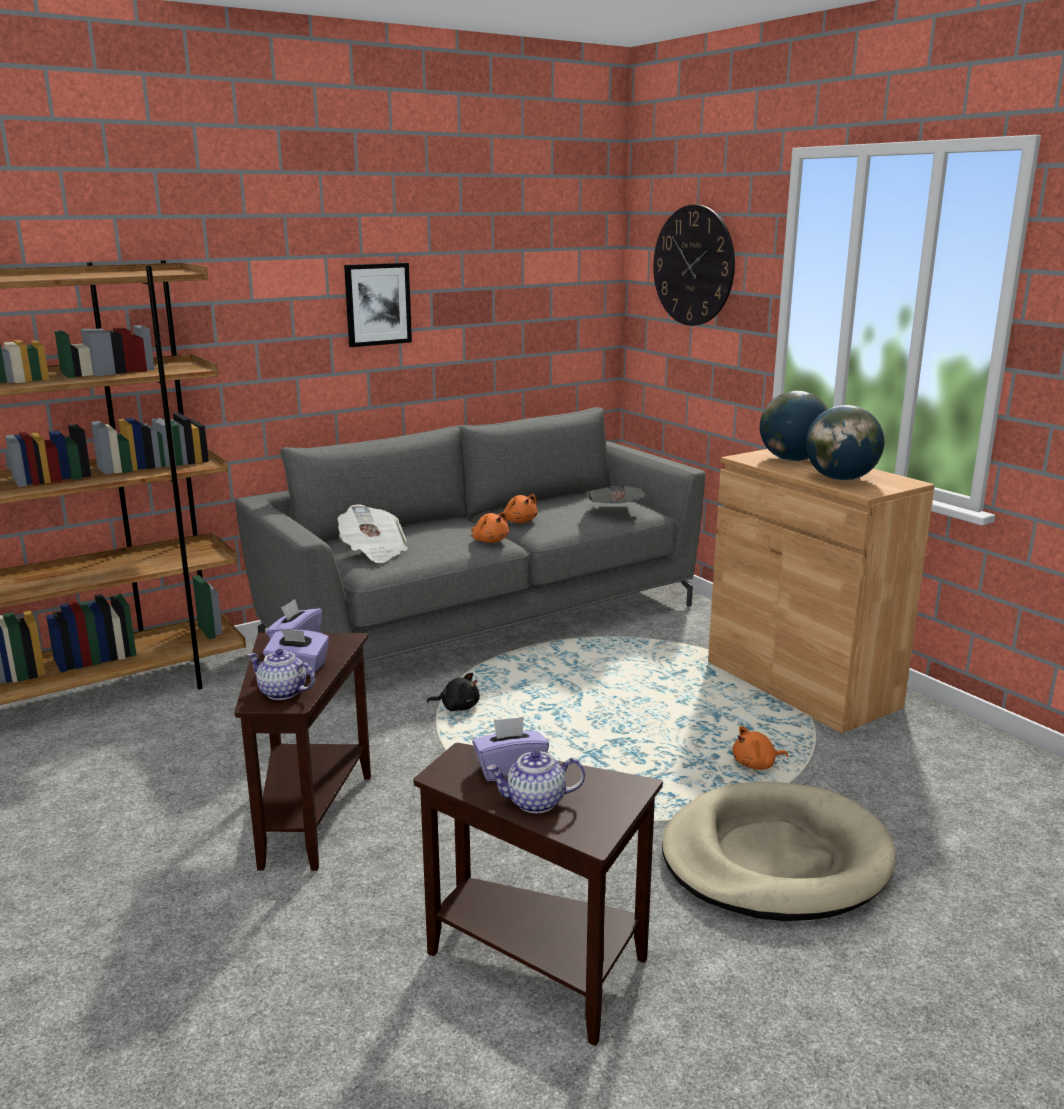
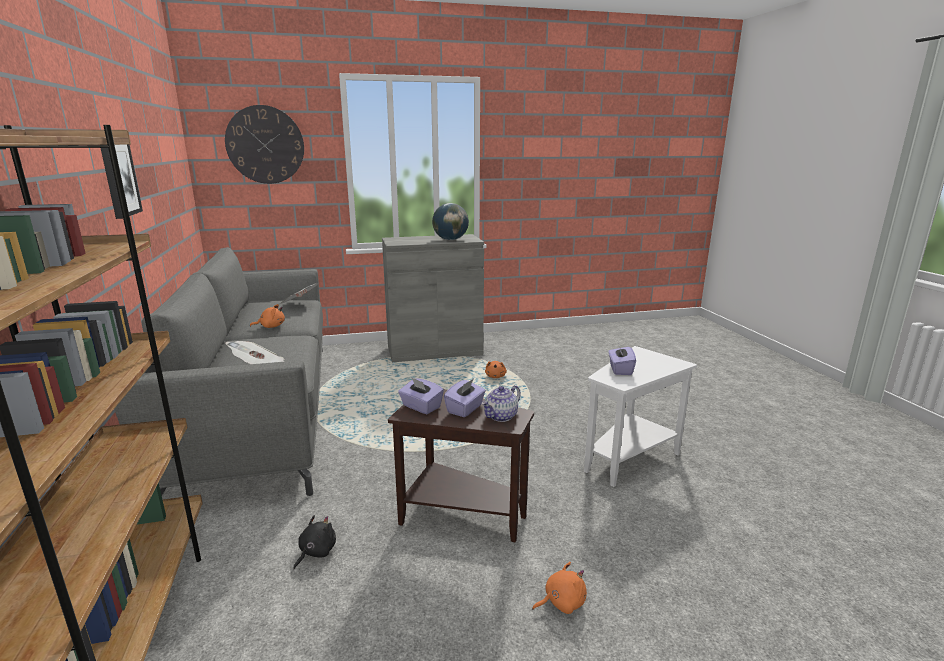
camera: 70 degrees left, 0 degrees up
(457, 707) = (367, 439): black plush toy -> black plush toy (316, 552)
(489, 541) = (294, 338): orange plush toy -> orange plush toy (561, 602)
(535, 802) = (651, 369): teapot -> none
(541, 970) = (630, 458): brown side table -> white side table
(775, 859) = (568, 391): beige dog bed -> none
(793, 460) = (410, 239): globe -> none
(801, 684) = (434, 350): brown cabinet -> grey cabinet

